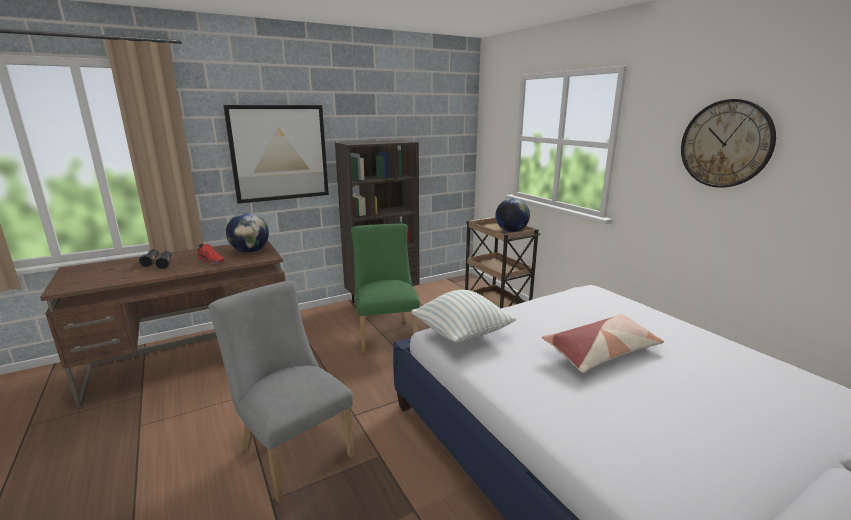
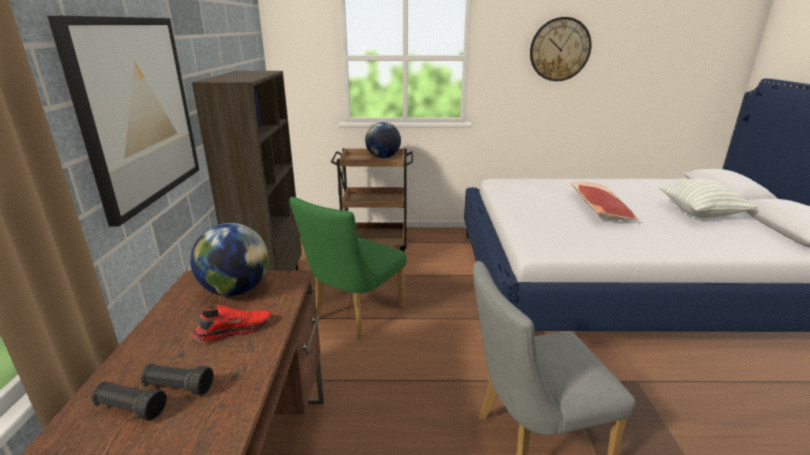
camera: 60 degrees left, 5 degrees up
(386, 334) = (354, 315): green chair -> green chair turned 75 degrees counterclockwise
(462, 334) = (547, 242): pillow -> pillow (700, 213)

